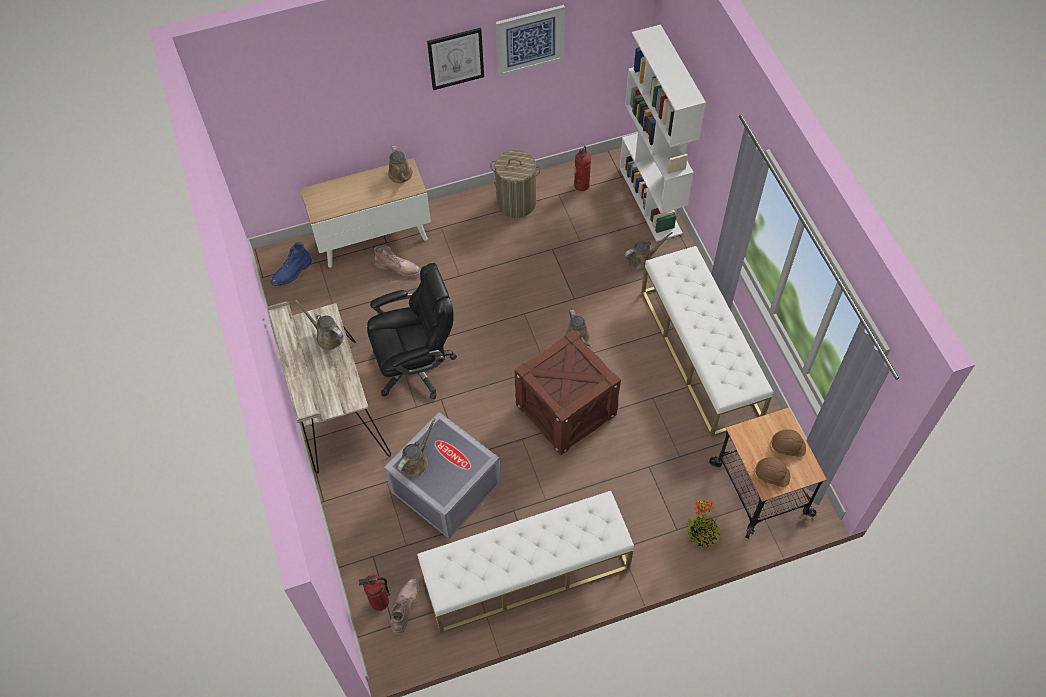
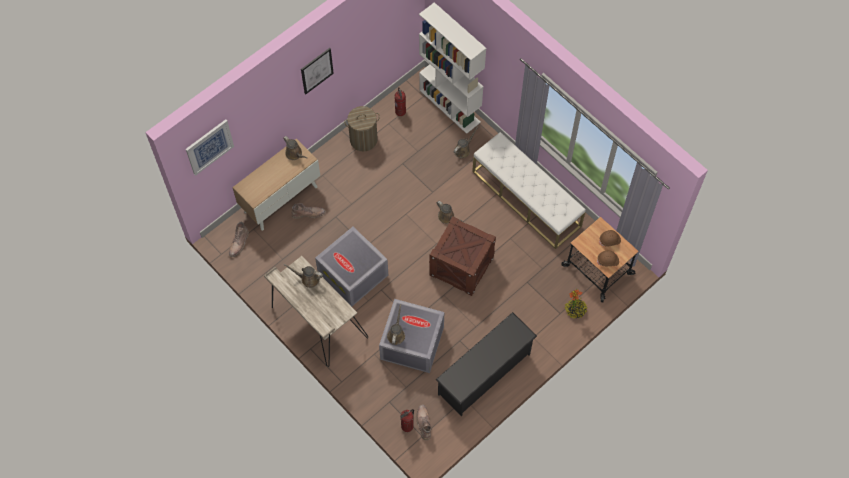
camera: 25 degrees left, 5 degrees up
(292, 273) = (239, 243): blue boot -> brown boot
(416, 366) = (354, 274): black office chair -> grey storage box
(526, 572) = (484, 374): white bench -> black shoe rack
(530, 40) = (357, 41): picture -> picture (209, 147)

